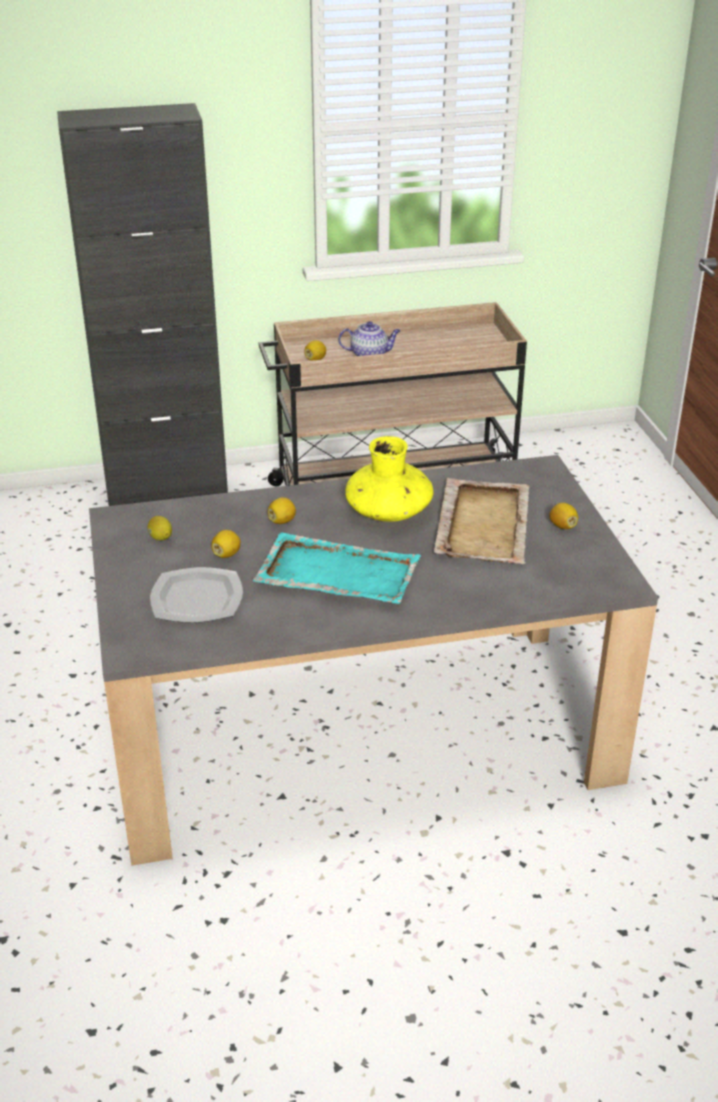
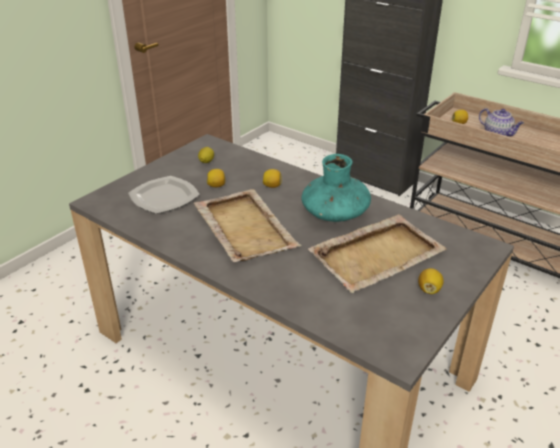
camera: 50 degrees right, 0 degrees up
(336, 573) = (244, 227): turquoise tray -> beige tray
(388, 512) = (335, 214): yellow vase -> turquoise vase

